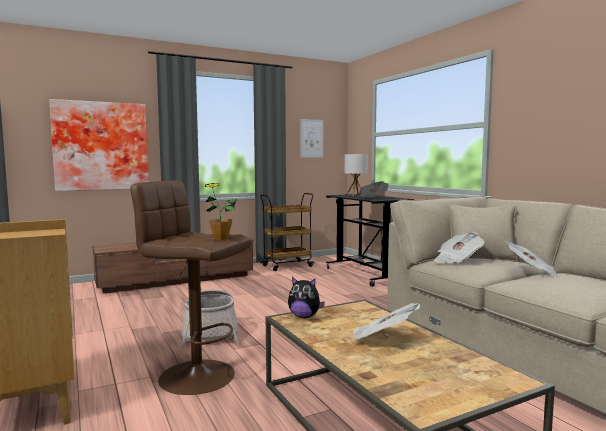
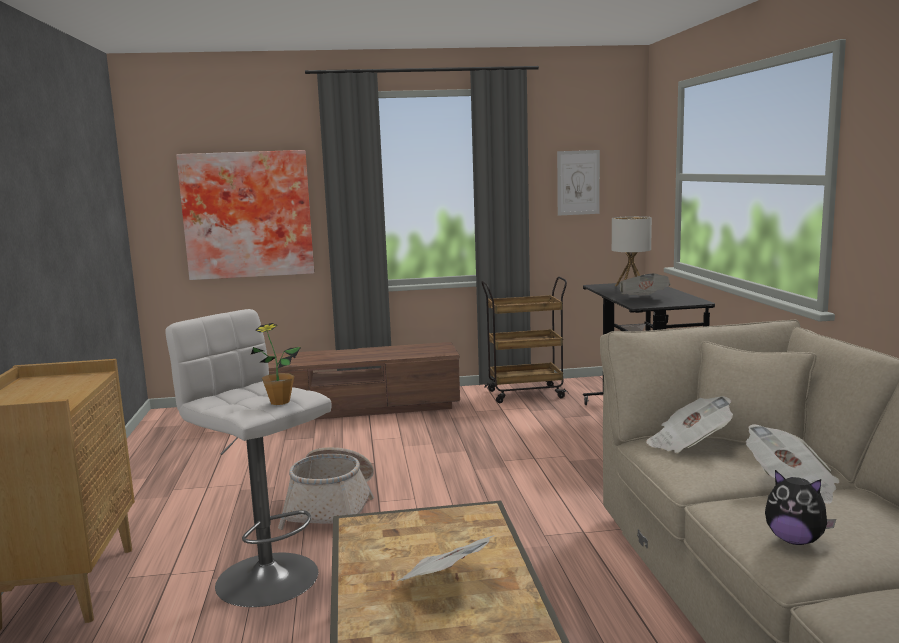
camera: 20 degrees right, 5 degrees up
(197, 376) = (267, 578): brown stool -> white stool
(304, 316) = (382, 524): plush toy -> plush toy (795, 540)

